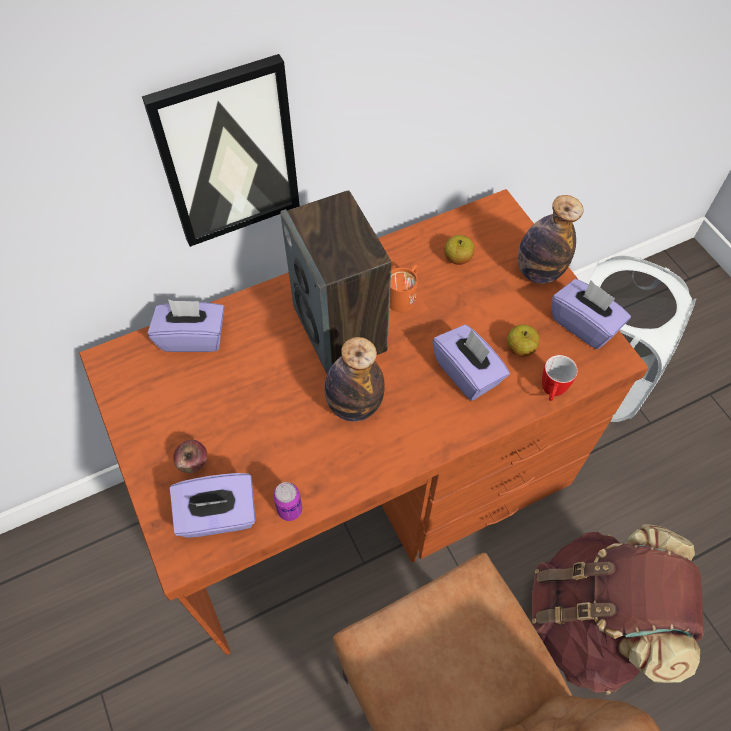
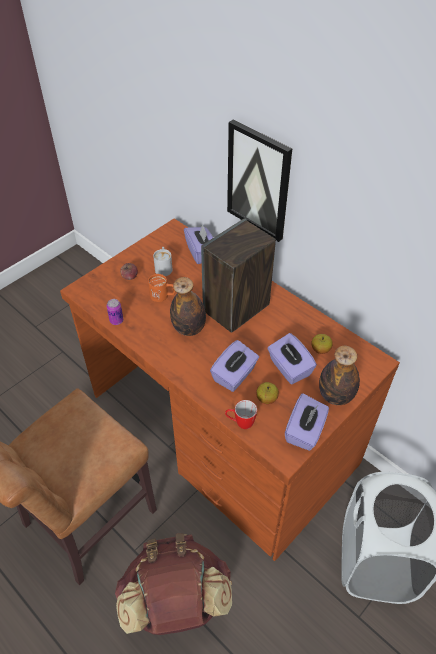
camera: 70 degrees right, 10 degrees down
(198, 402) = (163, 267): none -> white mug
(218, 516) = (104, 295): purple tissue box -> purple tissue box (289, 368)
(404, 295) = (276, 330): orange mug -> orange mug (163, 296)

